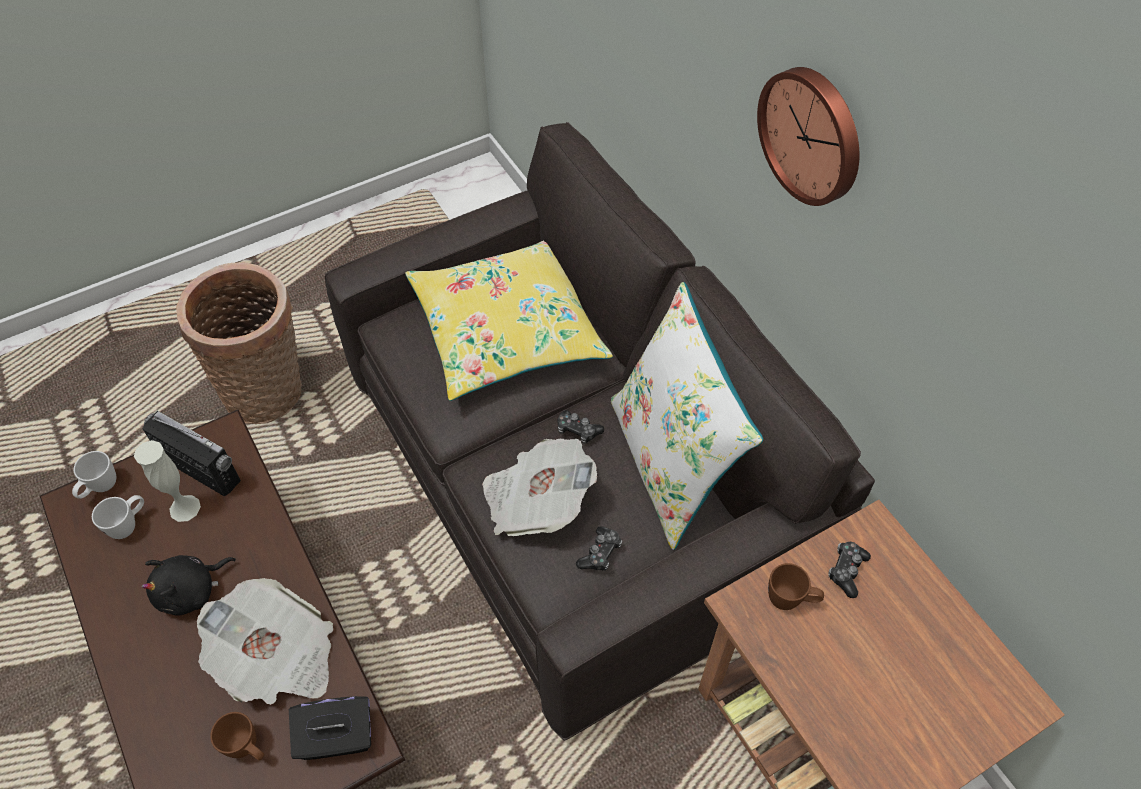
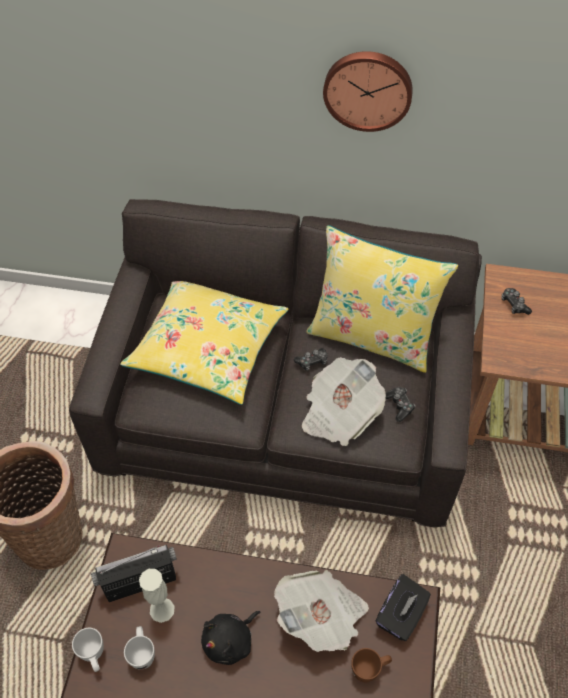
camera: 50 degrees left, 0 degrees up
(191, 591) = (230, 641): black plush toy -> black plush toy turned 45 degrees clockwise
(670, 463) = (372, 336): white pillow -> yellow pillow
(790, 600) = (511, 338): brown mug -> none

